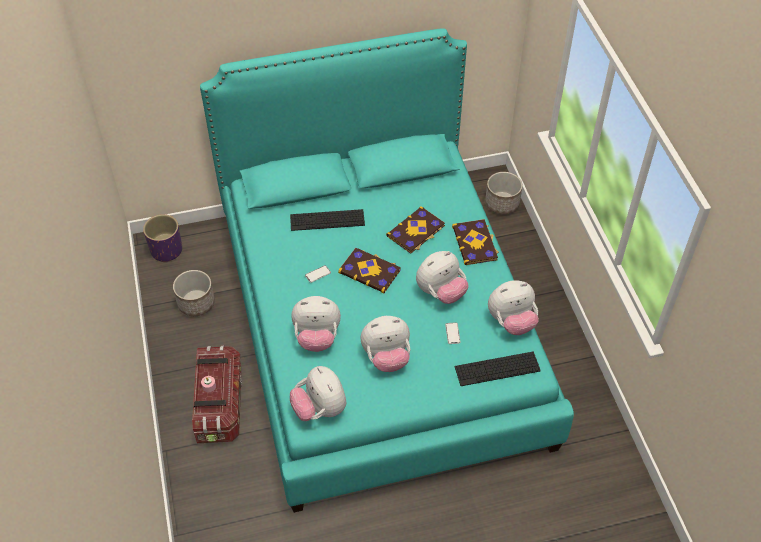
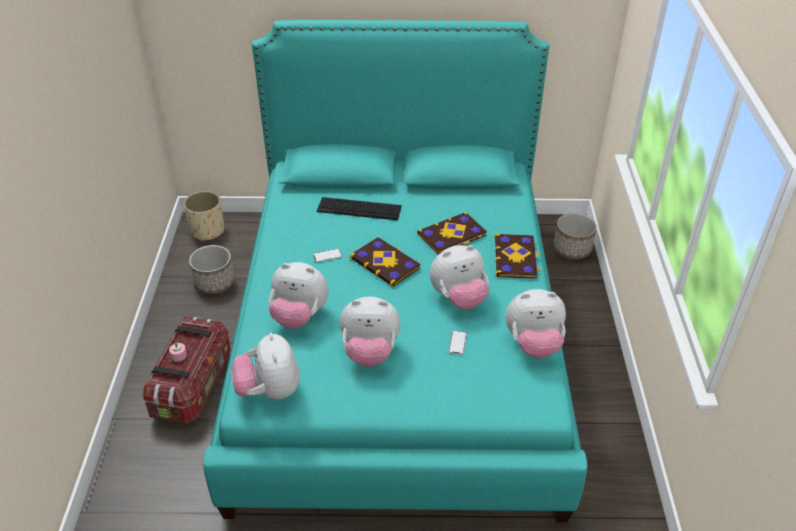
camera: 15 degrees right, 10 degrees down
(166, 250) = (207, 231): purple planter -> beige planter
(497, 369) = (499, 391): keyboard -> none

